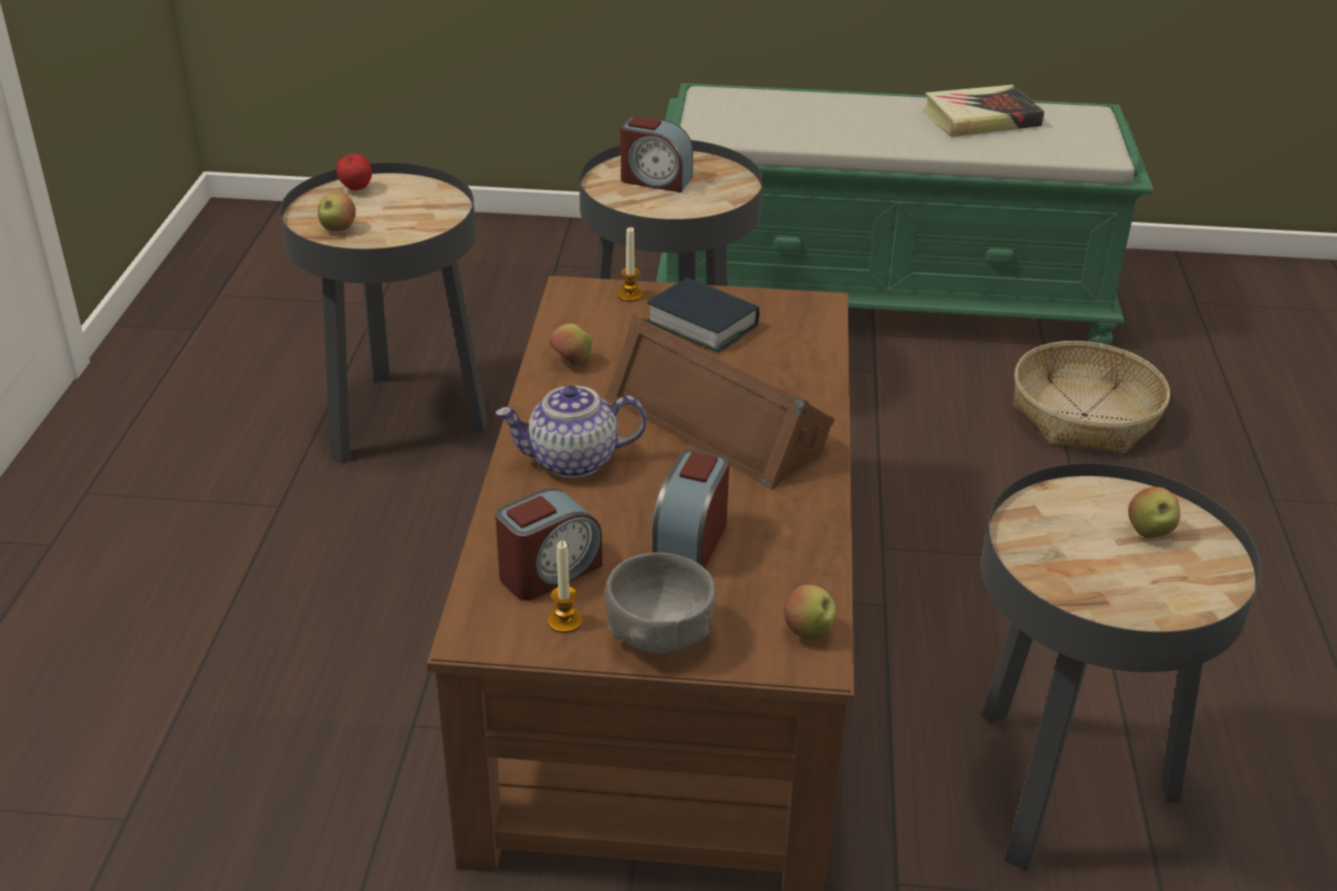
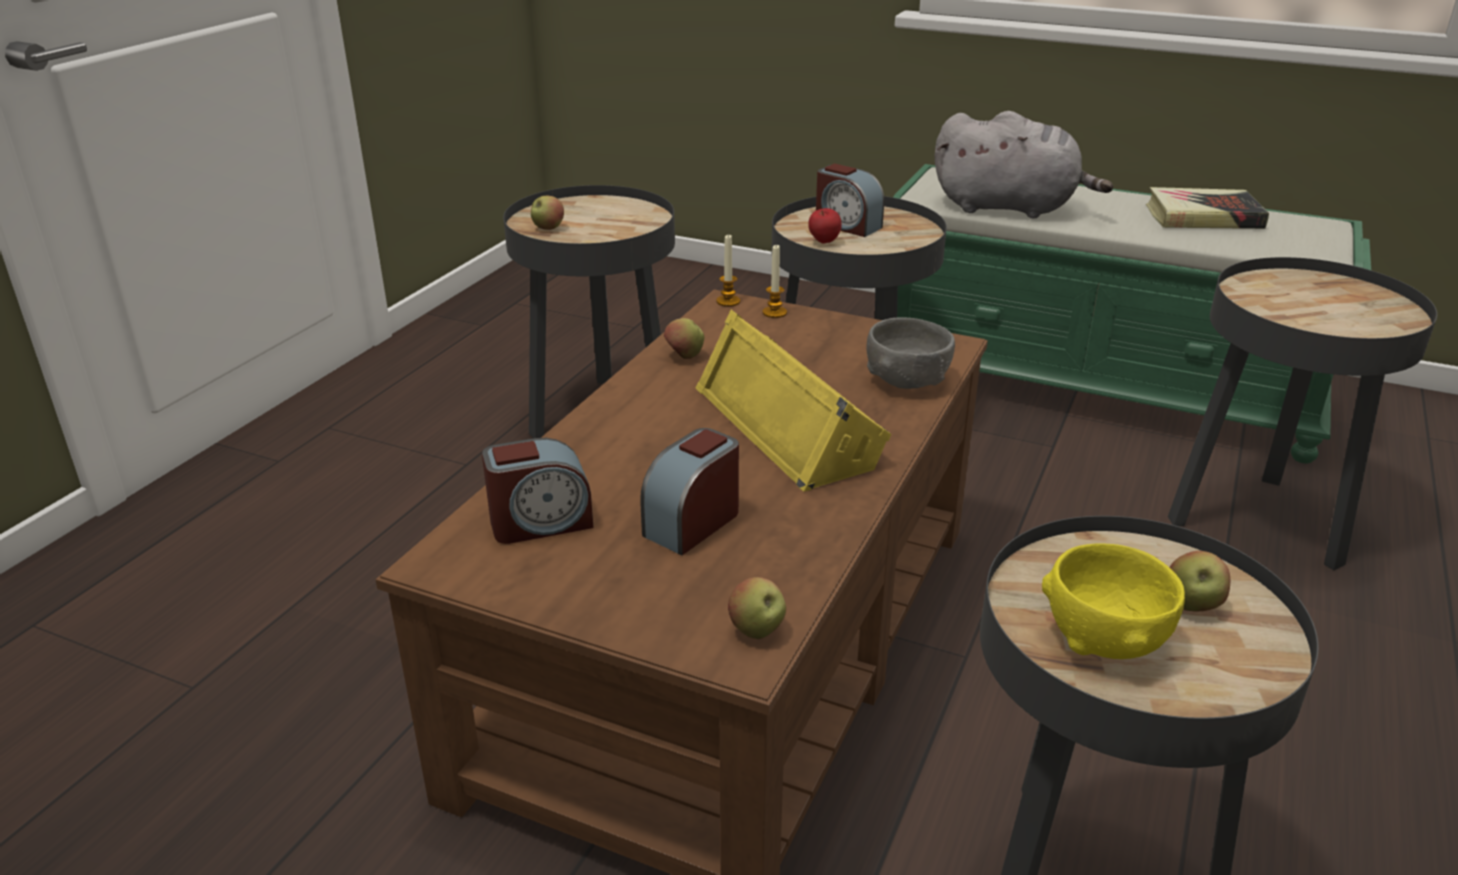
camera: 20 degrees right, 5 degrees down
(356, 190) = (584, 204): apple -> apple (823, 243)
(564, 621) = (523, 569): candle -> candle (728, 301)
(572, 461) = (629, 434): teapot -> none
(659, 634) = (604, 600): grey bowl -> grey bowl (906, 381)
(702, 324) = (827, 344): book -> none
(718, 420) = (790, 424): brown speaker -> yellow speaker
(796, 131) = (1010, 208): none -> grey plush toy
(1084, 415) = (1260, 520): basket -> black side table
(1098, 577) = (1104, 639): none -> yellow bowl

